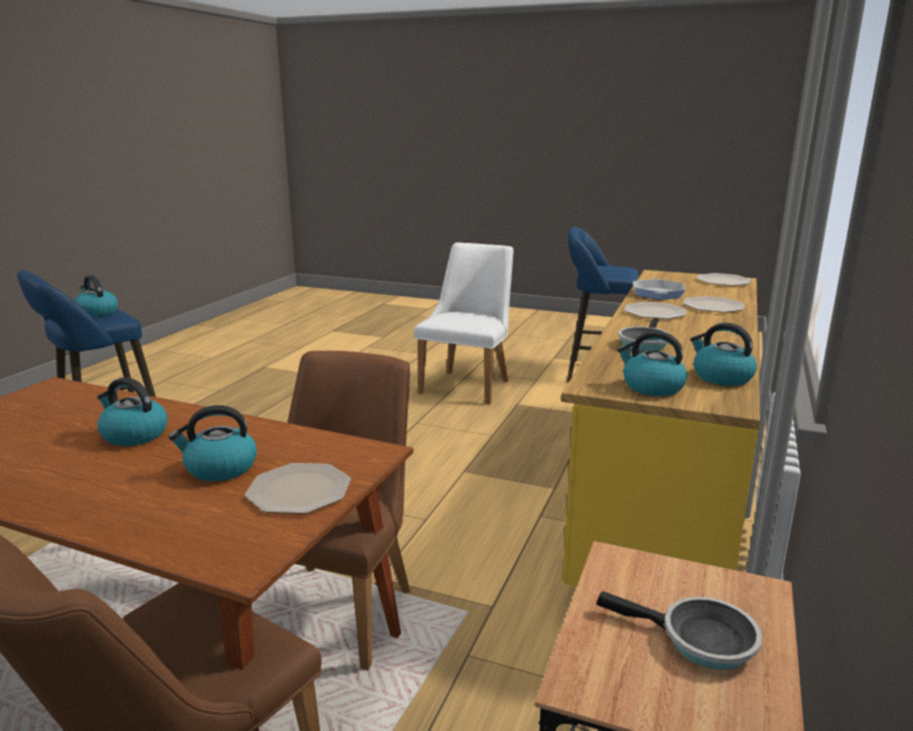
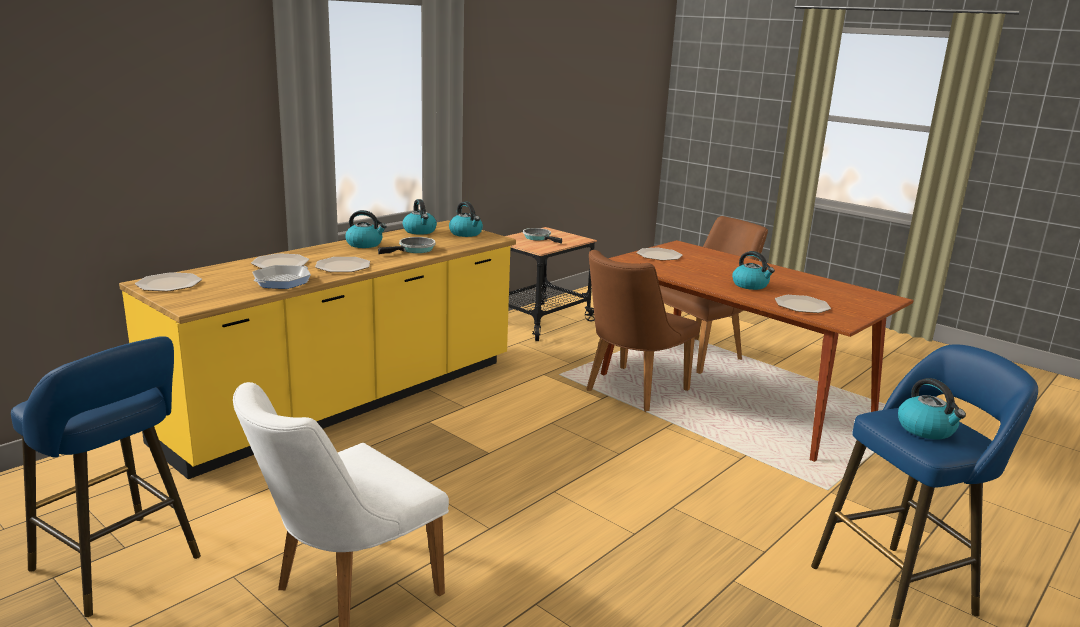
camera: 160 degrees left, 0 degrees up
(79, 407) = (801, 305): none -> plate
(220, 468) = (696, 266): kettle -> kettle (365, 244)

